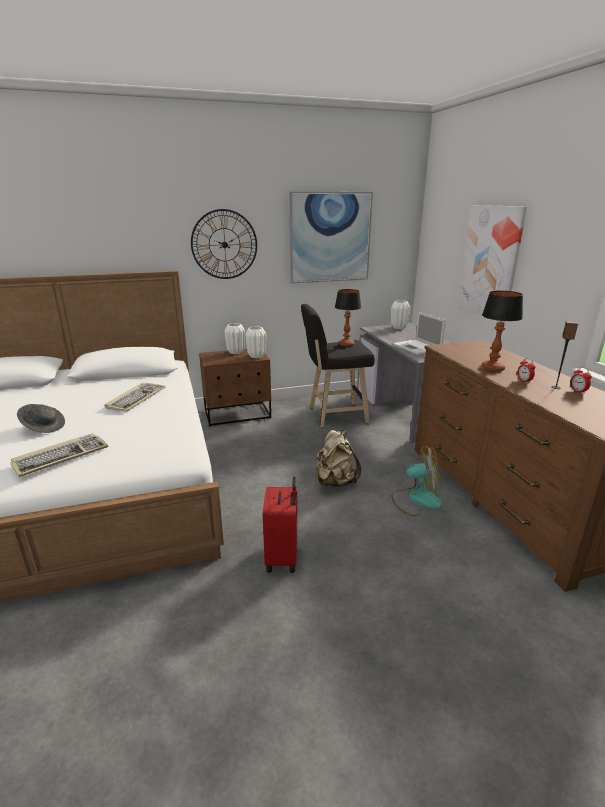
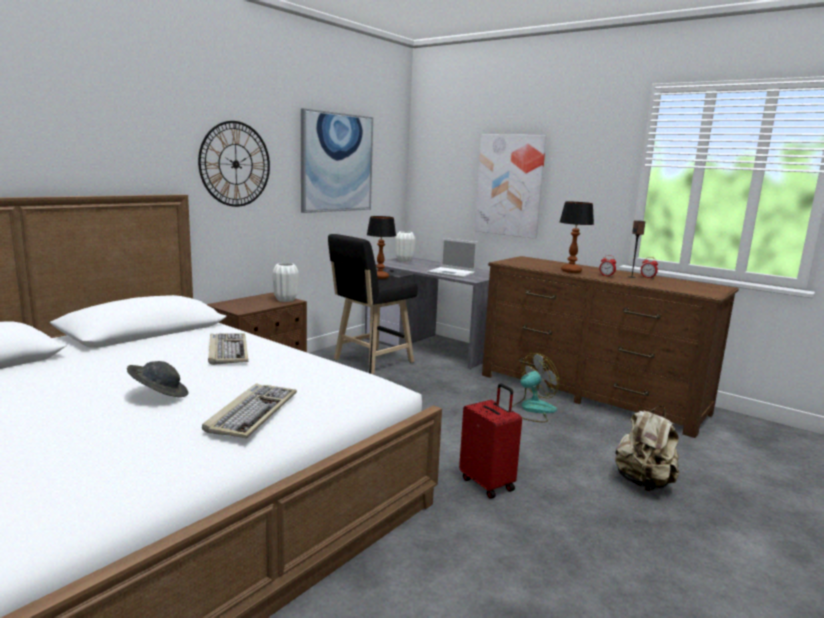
camera: 35 degrees left, 10 degrees down
(236, 352) = (253, 299): white vase -> none
(335, 482) = (449, 415): beige backpack -> beige backpack (644, 483)

